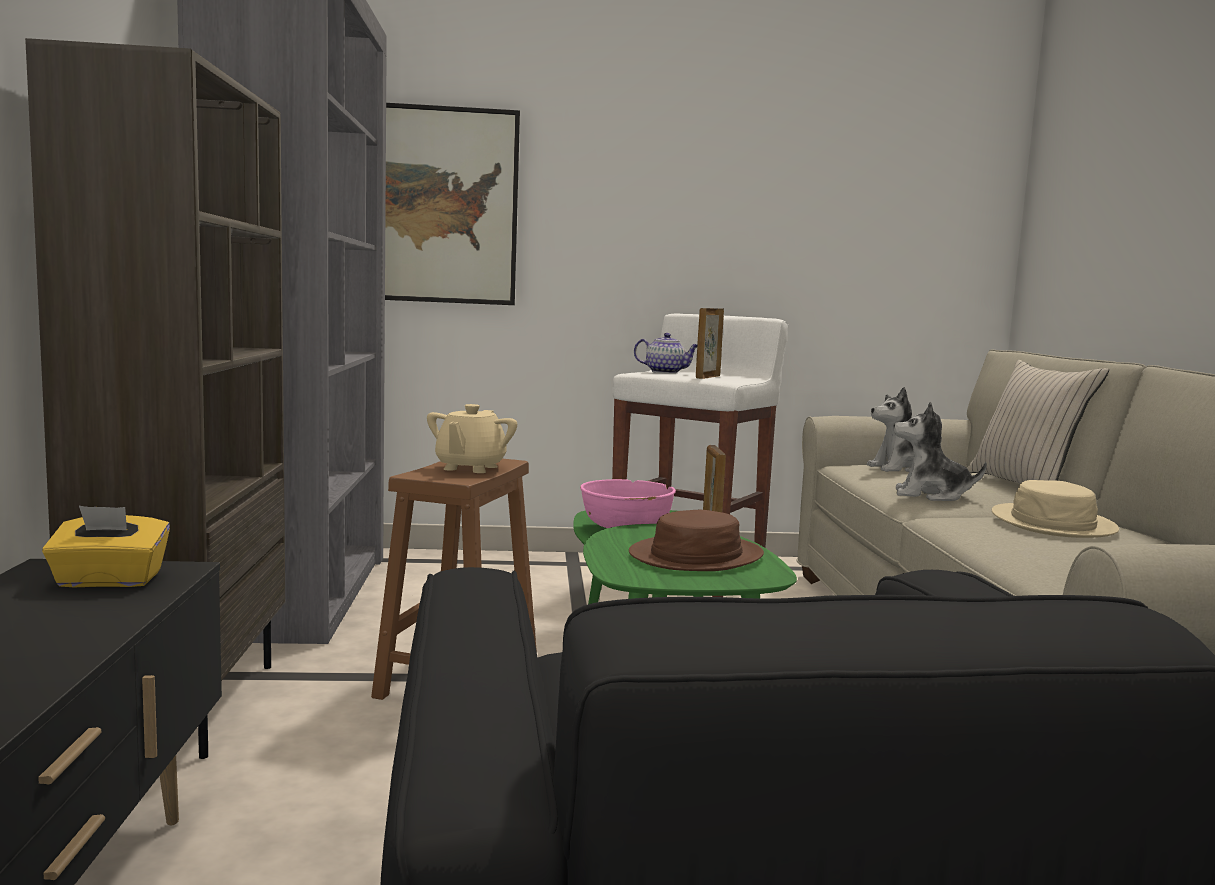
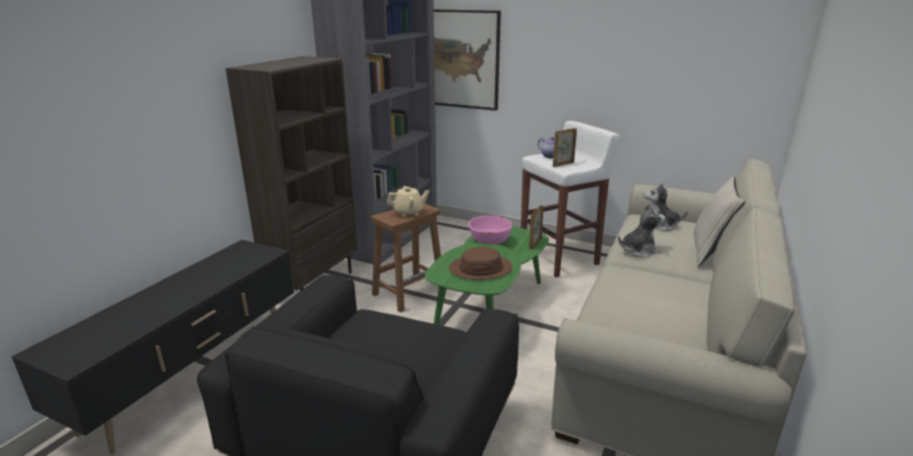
camera: 30 degrees right, 15 degrees up
(109, 581) = (250, 255): yellow tissue box -> none
(470, 468) = (408, 212): beige teapot -> beige teapot turned 150 degrees counterclockwise
(931, 495) = (638, 250): plush toy -> plush toy turned 120 degrees clockwise
(1053, 523) = (661, 285): beige hat -> none

